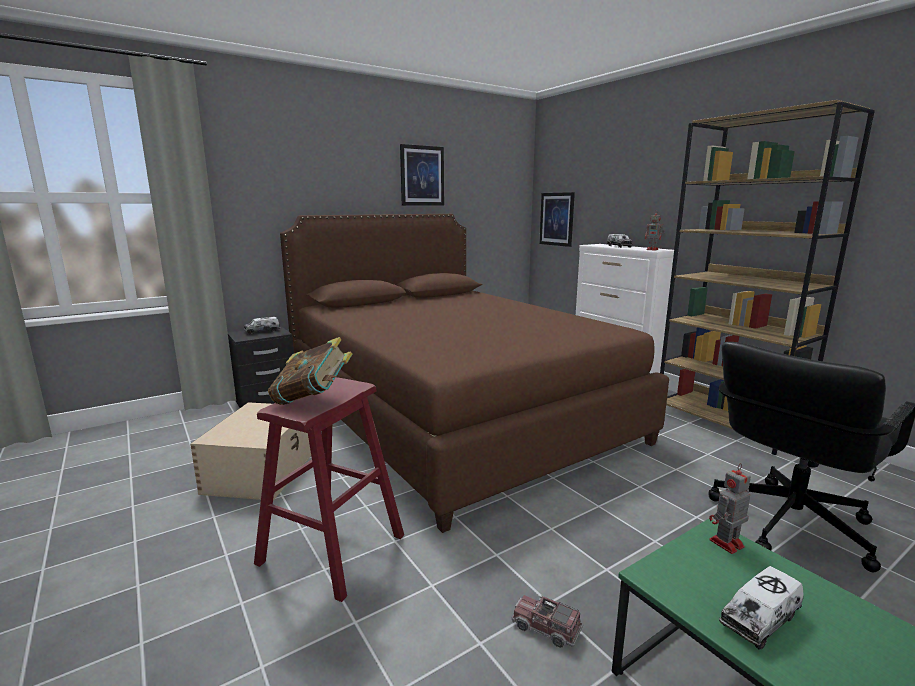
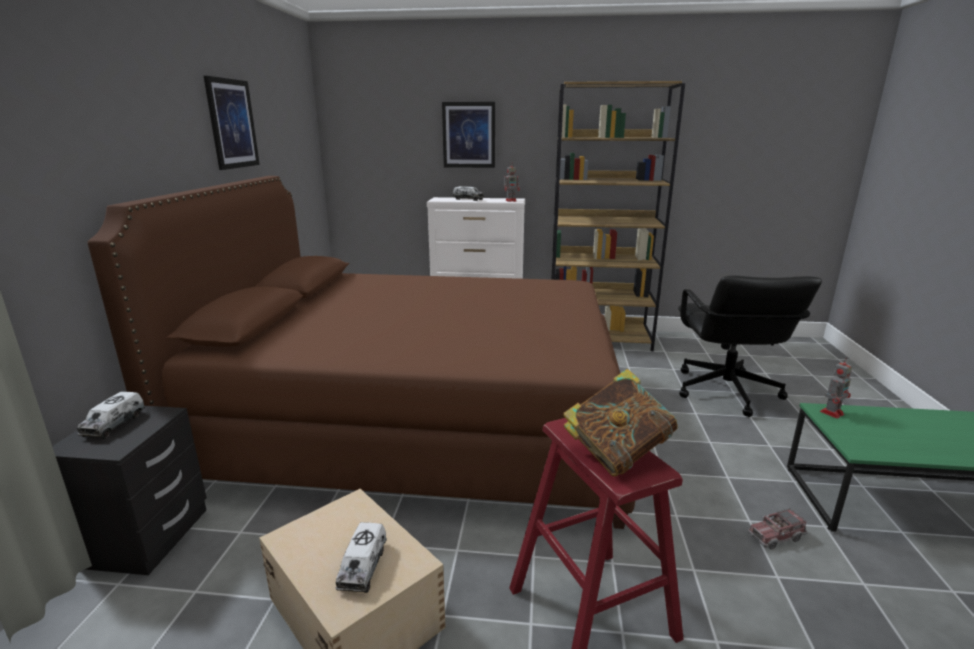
camera: 50 degrees left, 5 degrees up
(557, 219) = (366, 171): picture -> picture (469, 135)
(725, 544) = (832, 412): toy robot -> toy robot turned 135 degrees counterclockwise
(760, 619) = (909, 441): toy truck -> toy truck (363, 567)

